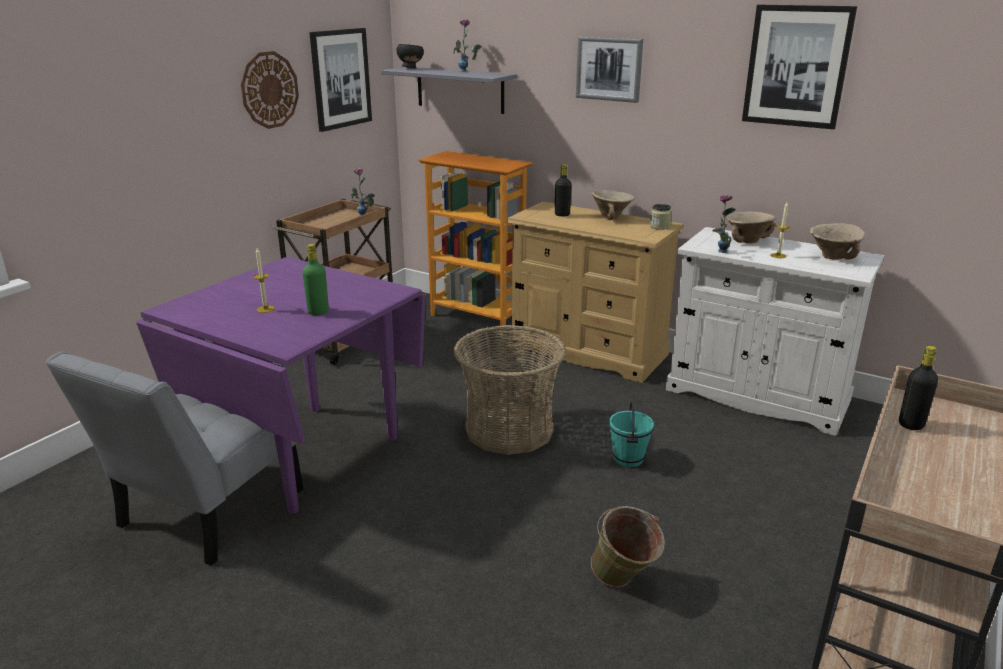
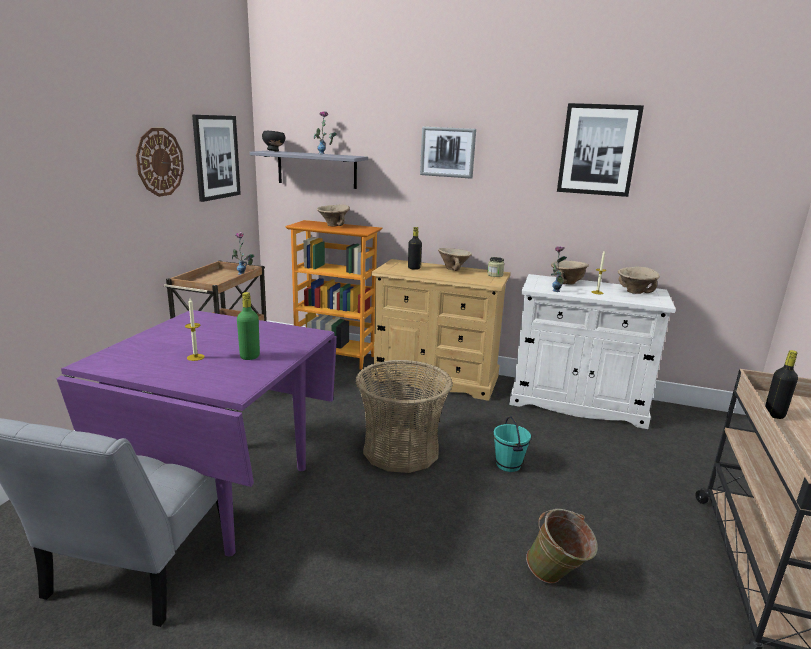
camera: 15 degrees left, 5 degrees down
(474, 159) = (333, 225): none -> beige bowl

